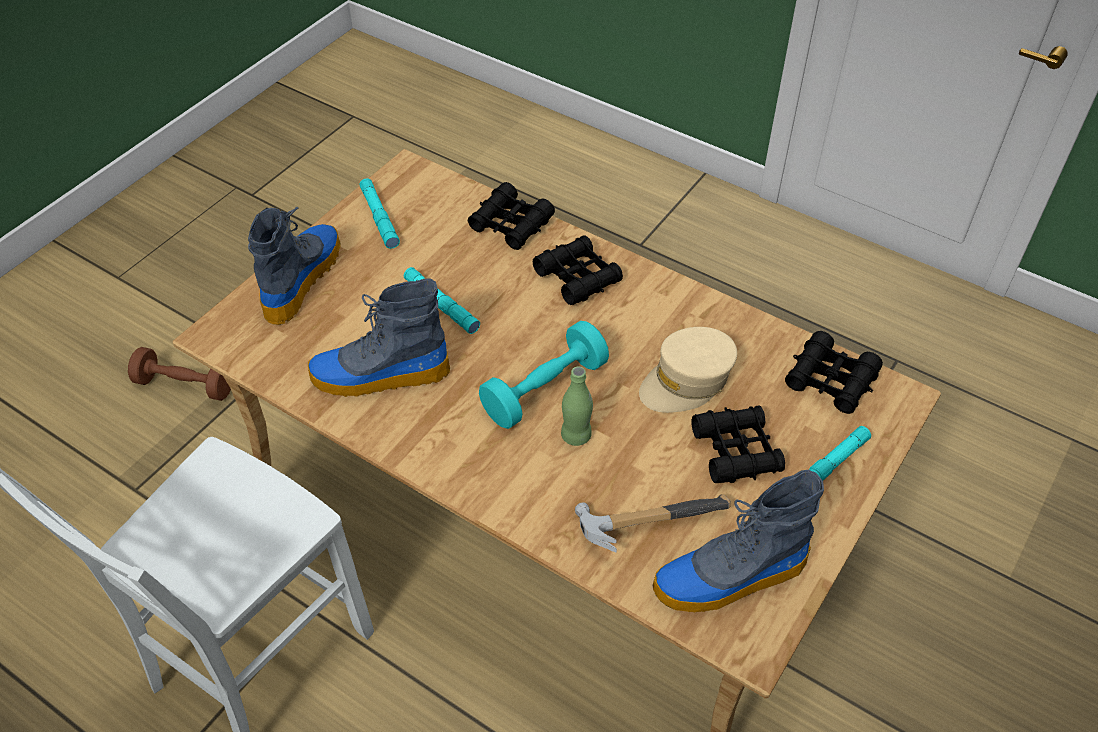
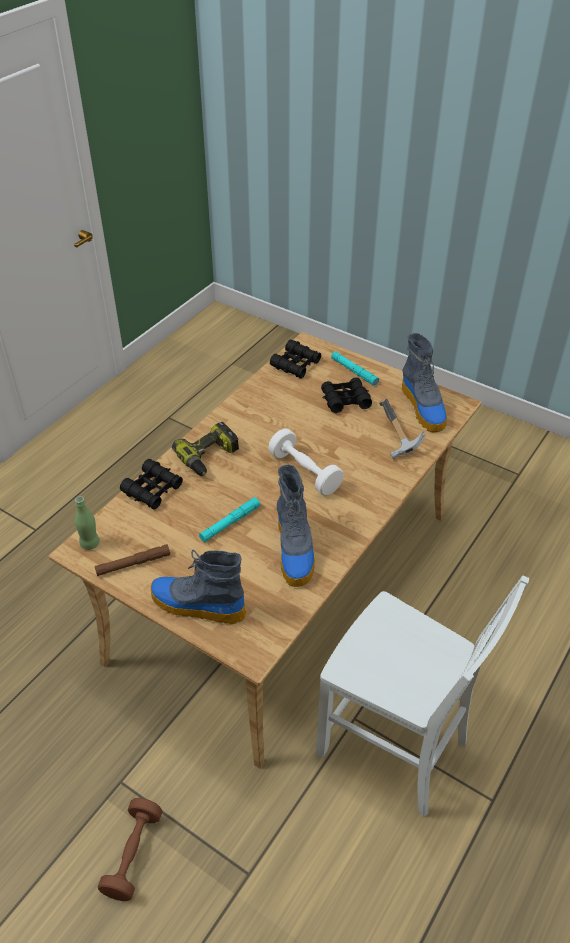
camera: 90 degrees left, 5 degrees down
(379, 218) = (133, 564): turquoise flashlight -> brown flashlight
(544, 389) = (305, 472): turquoise dumbbell -> white dumbbell
(576, 436) = (339, 459): green bottle -> green bottle (90, 544)
(577, 277) = (209, 457): black binoculars -> power drill
(687, 381) = (297, 415): beige cap -> none

